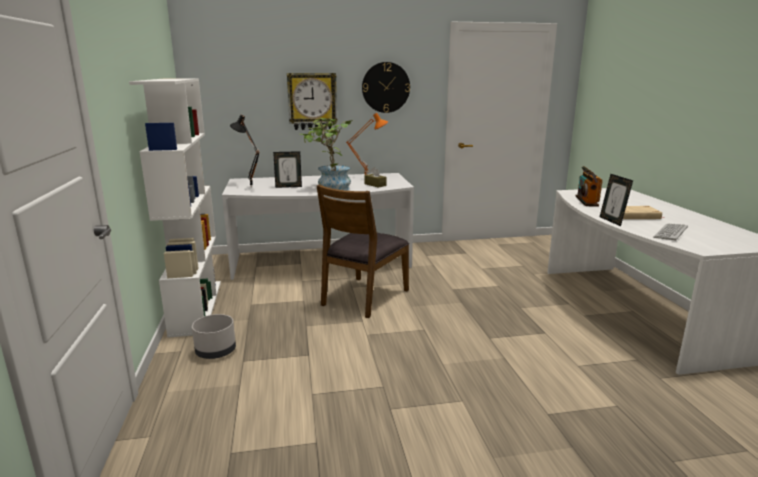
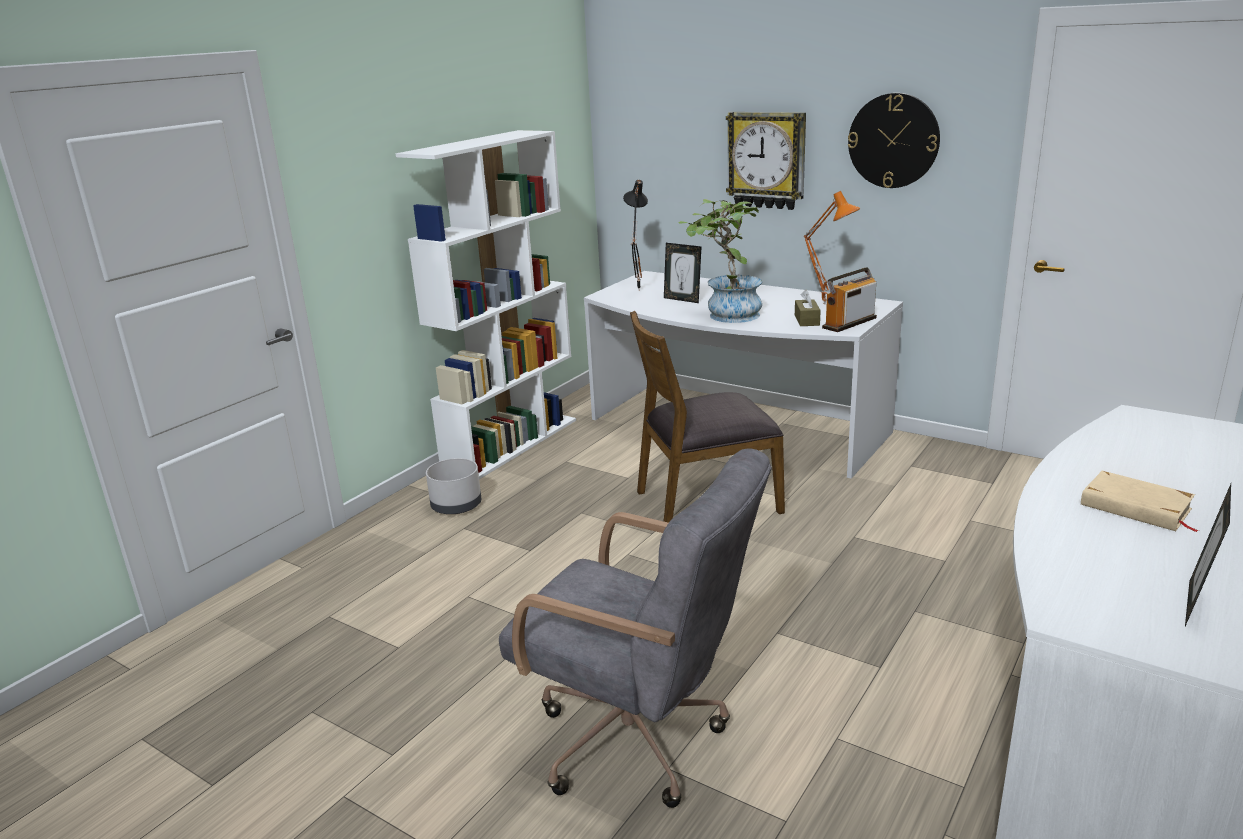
camera: 45 degrees right, 5 degrees up
(522, 412) = (639, 746): none -> grey office chair
(586, 201) = (1115, 445): radio -> radio (849, 323)
(612, 221) = (1043, 501): picture frame -> picture frame (1195, 605)
(670, 232) = (1102, 564): keyboard -> none

